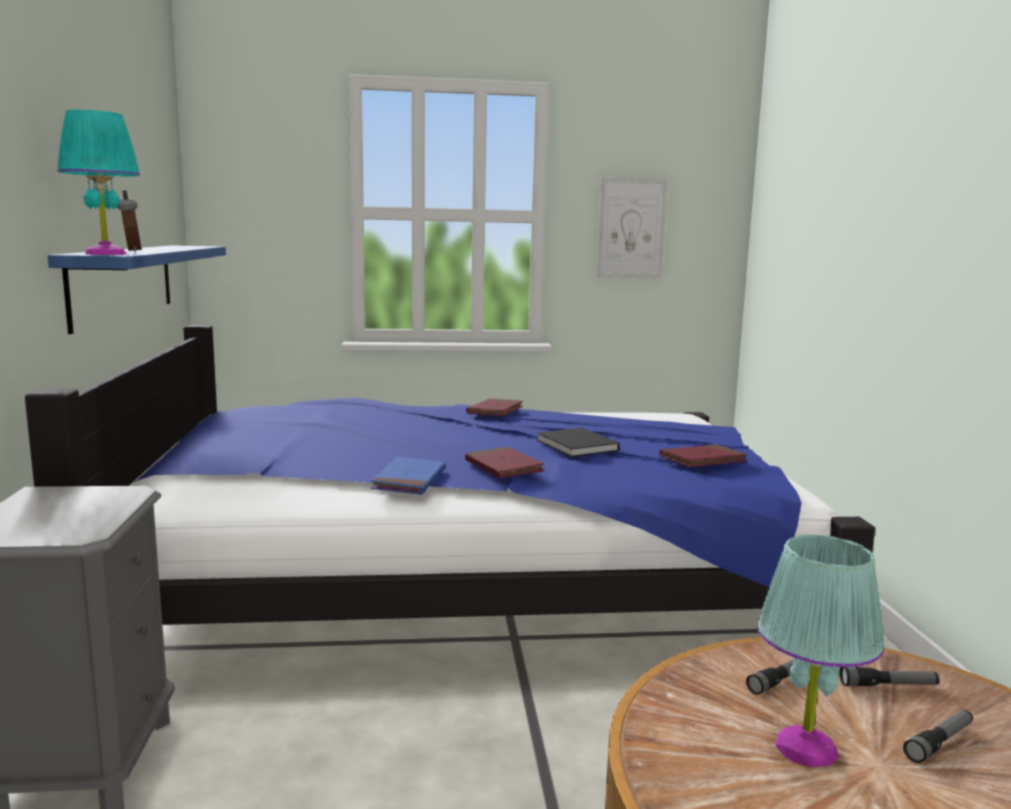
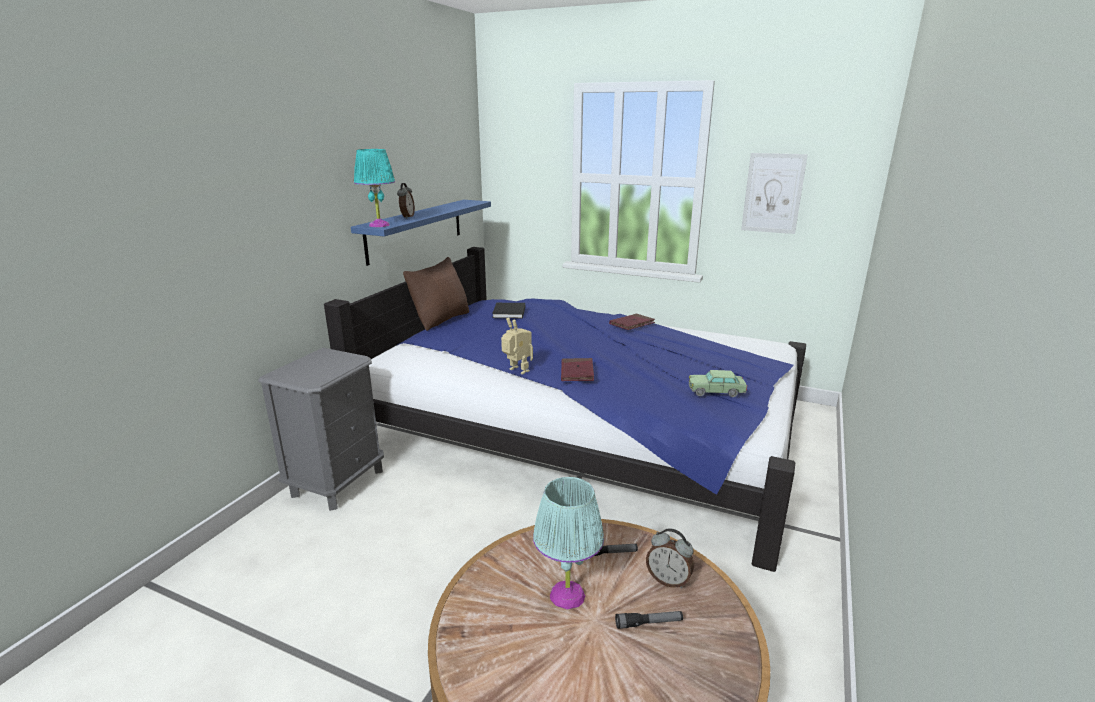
camera: 30 degrees right, 10 degrees up
(184, 438) = (441, 320): none -> brown pillow
(409, 480) = (517, 371): blue book -> toy robot
(578, 446) = (646, 363): black book -> black book (509, 312)
(702, 460) = (716, 391): red book -> toy car
(888, 685) = (668, 580): flashlight -> alarm clock

